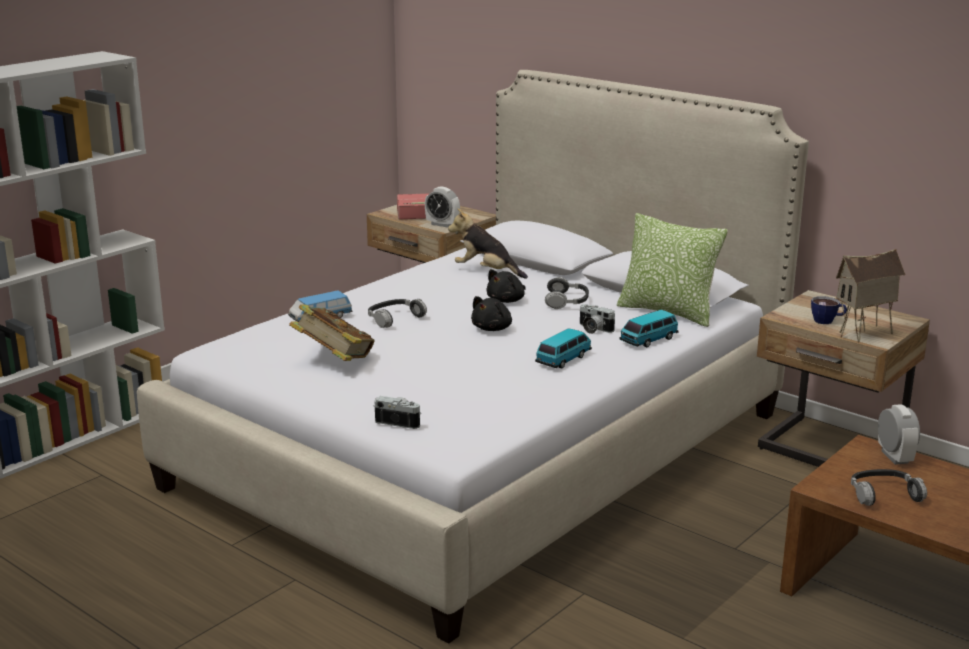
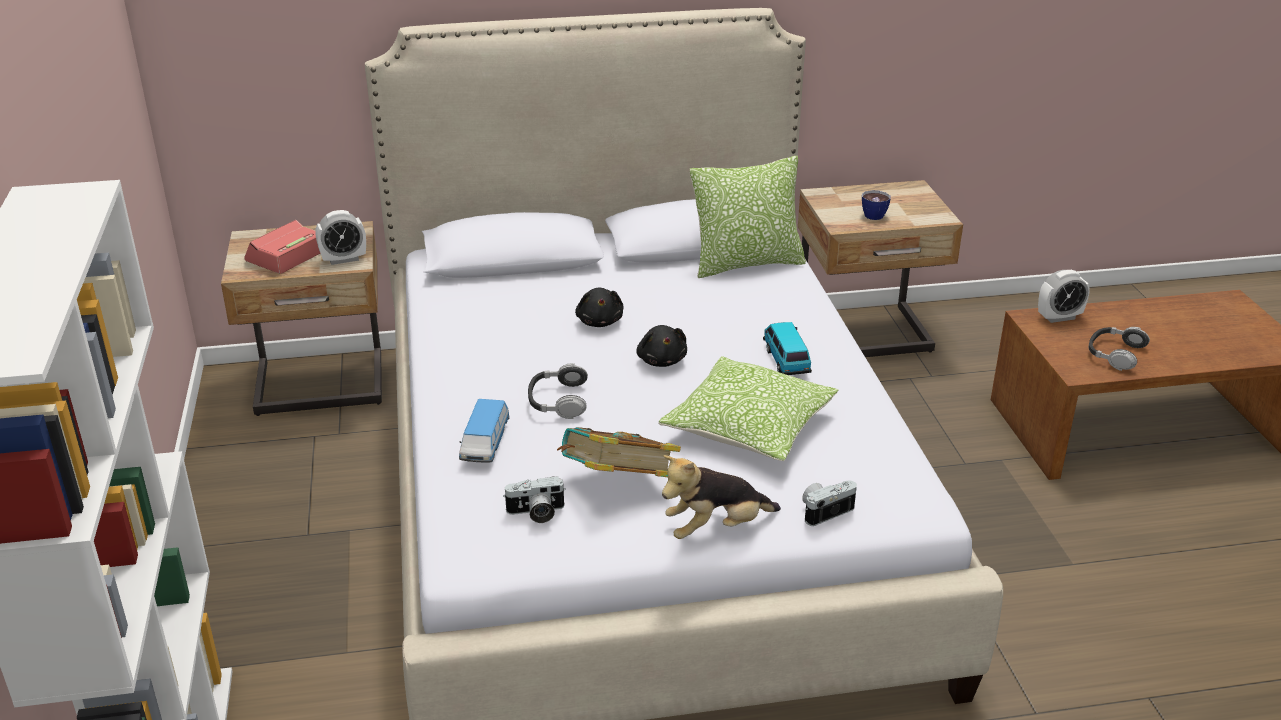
camera: 50 degrees left, 10 degrees up
(460, 374) = (749, 427): none -> pillow
(486, 272) = (506, 298): plush toy -> plush toy (716, 528)
(567, 301) = (648, 294): headphones -> none
(593, 329) = (735, 313): camera -> camera (536, 513)
(648, 340) = (796, 301): toy car -> none
(864, 335) = (924, 216): toy house -> none
(894, 457) = (1059, 317): alarm clock -> alarm clock turned 135 degrees clockwise

